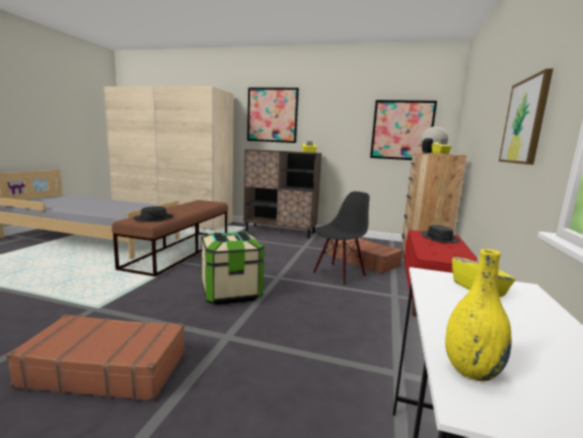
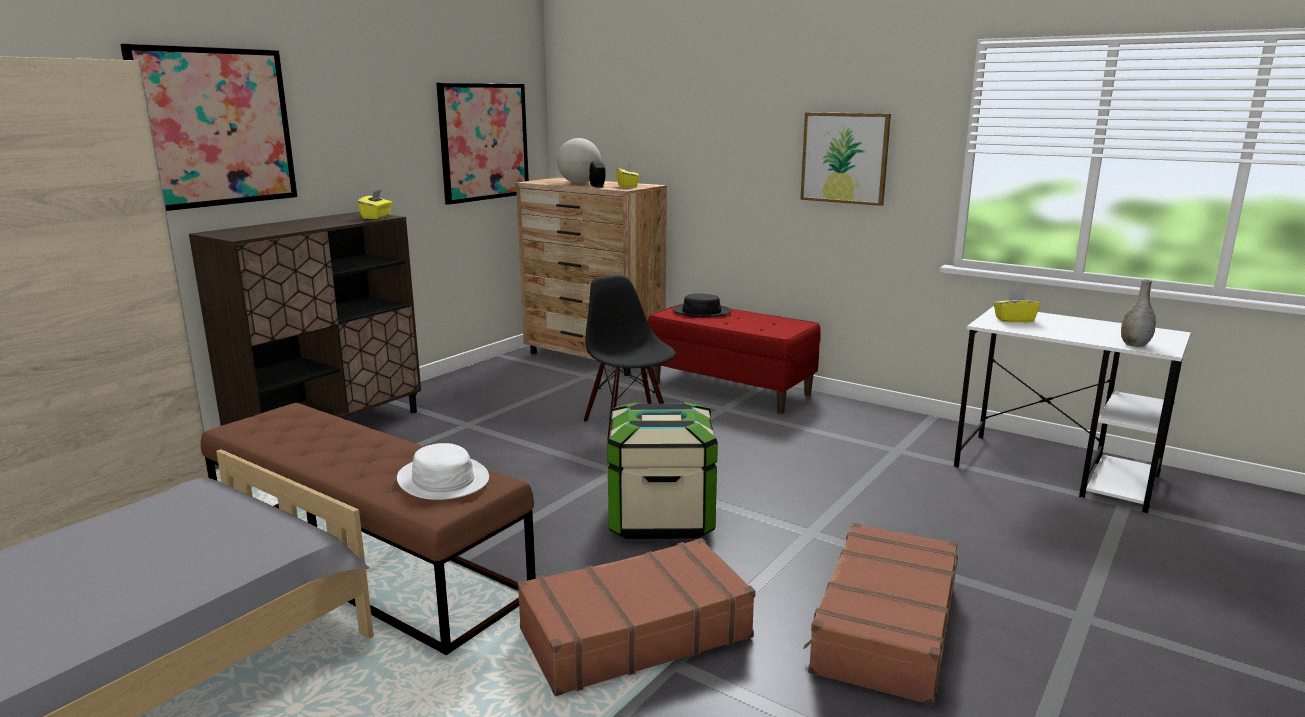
camera: 70 degrees left, 5 degrees up
(154, 218) = (442, 480): black hat -> white hat
(363, 260) = (582, 396): brown suitcase -> brown suitcase (634, 633)
(471, 371) = (1134, 345): yellow vase -> grey vase

